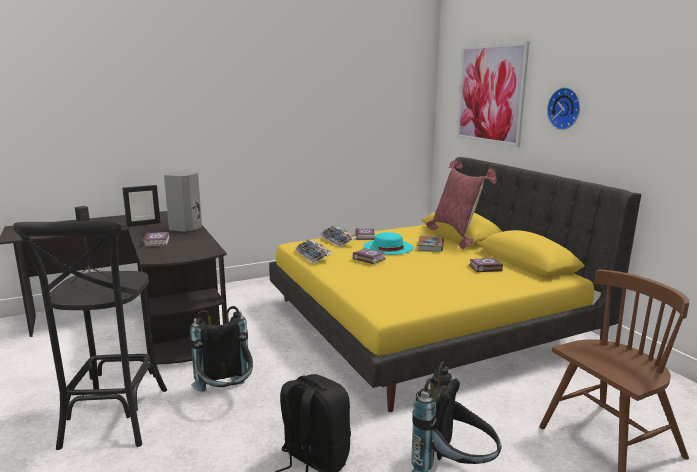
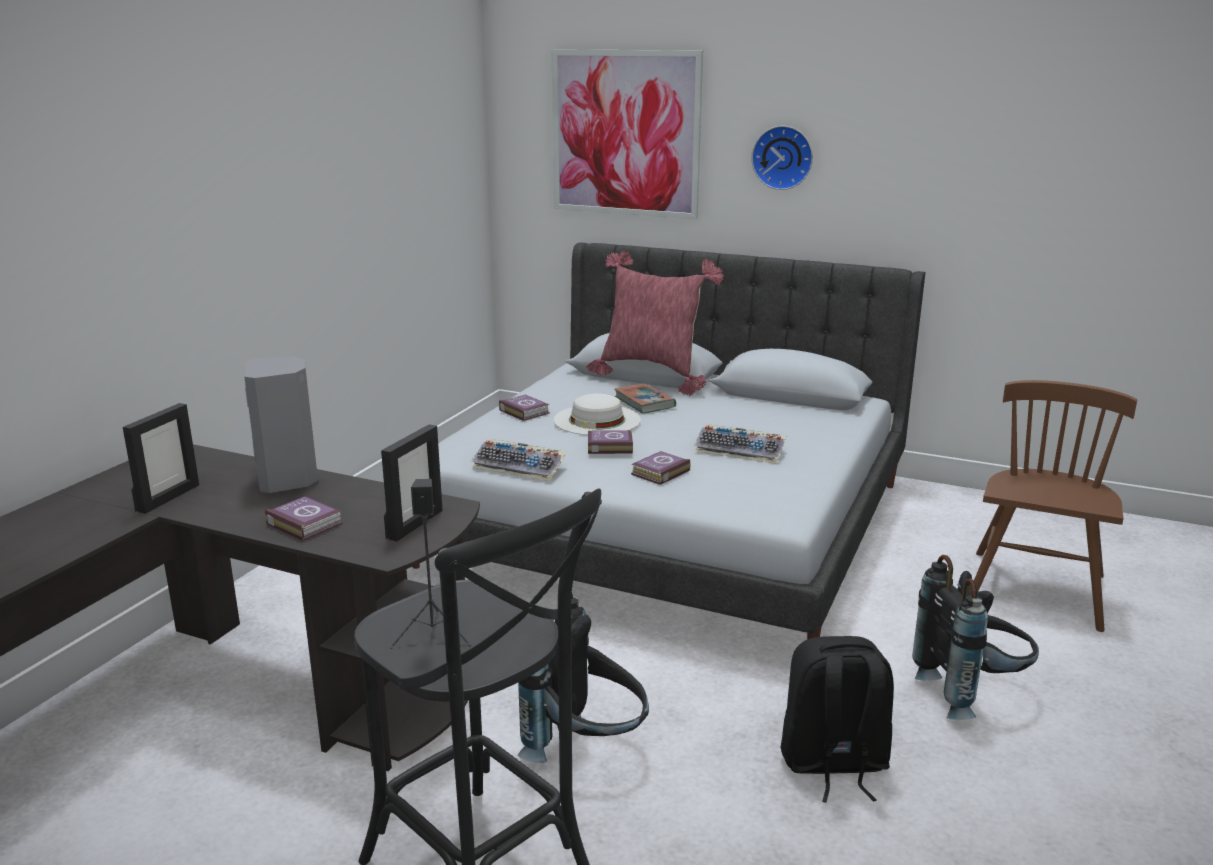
camera: 40 degrees left, 5 degrees up
(186, 253) = (415, 524): none -> picture frame
(339, 240) = (507, 429): keyboard -> keyboard (741, 450)
(388, 247) = (597, 420): turquoise hat -> white hat
(428, 322) = (672, 524): yellow bed -> grey bed
(484, 268) = (764, 416): book -> book (658, 472)

